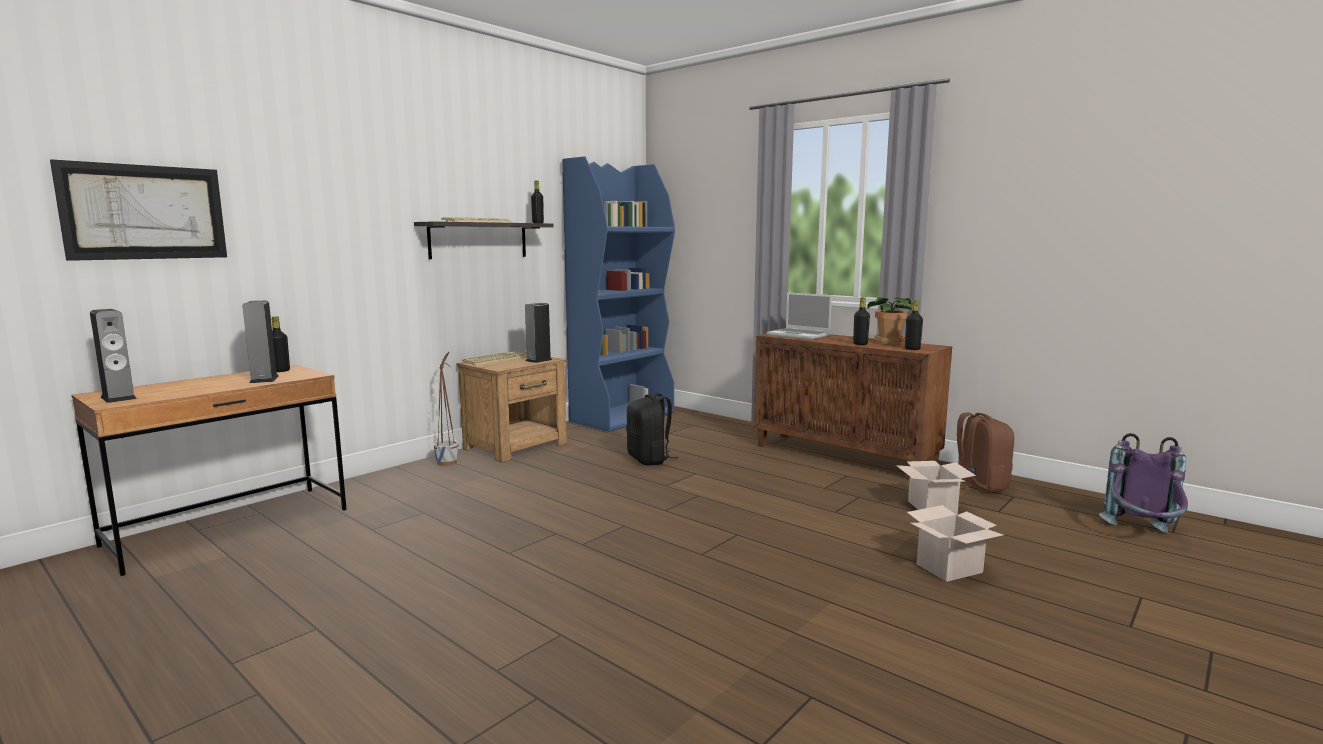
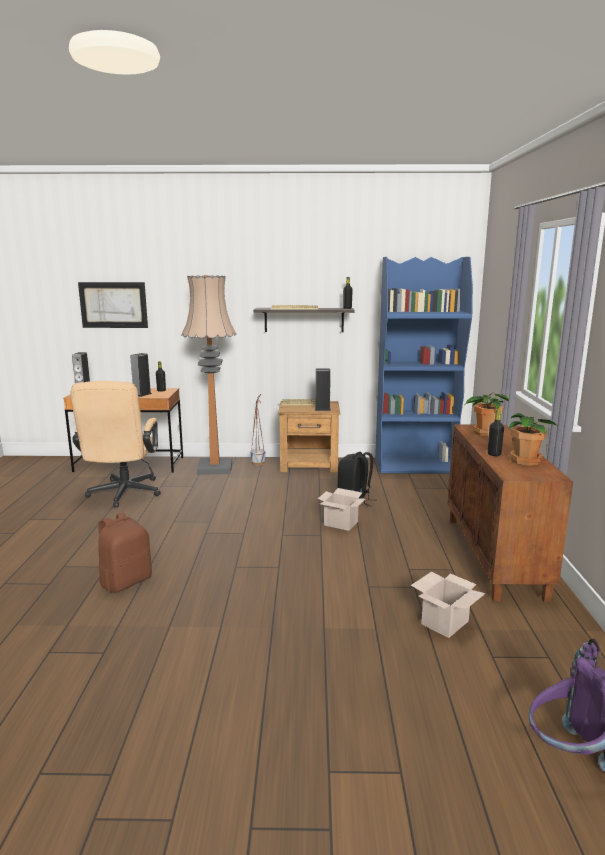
camera: 50 degrees right, 5 degrees up
(336, 561) = (123, 495): none -> beige office chair
(400, 485) = (215, 468): none -> floor lamp
(799, 335) = (485, 433): laptop -> potted plant
(912, 349) = (513, 472): black bottle -> none
(949, 569) = (329, 658): cardboard box -> cardboard box (340, 523)
(979, 485) = (545, 632): brown backpack -> brown backpack (126, 581)

